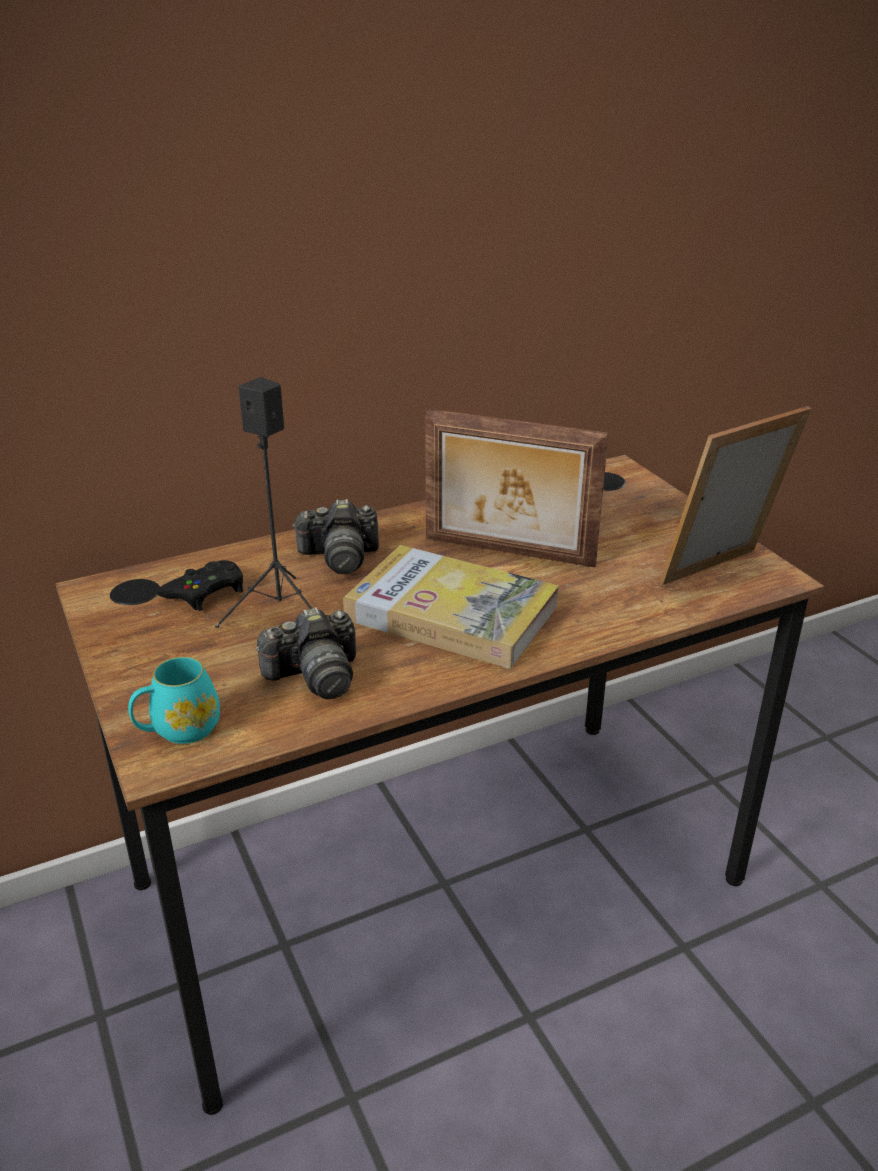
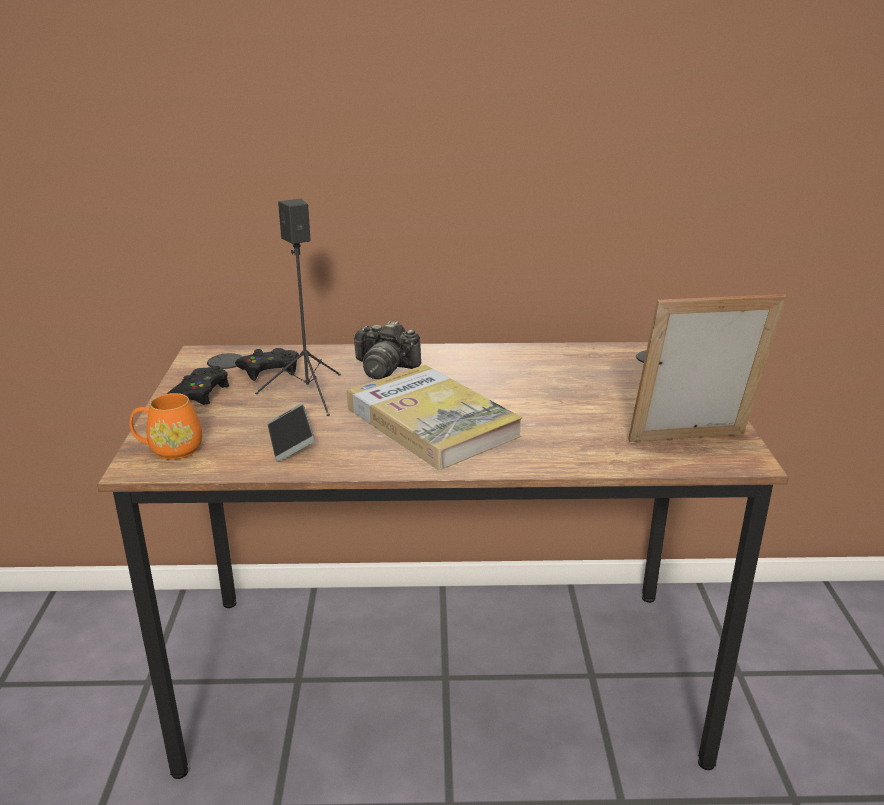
camera: 25 degrees right, 5 degrees down
(142, 646) = (197, 394): none -> black game controller
(178, 730) = (169, 450): turquoise mug -> orange mug
(315, 676) = (290, 440): camera -> phone
(508, 553) = (517, 391): picture frame -> none

